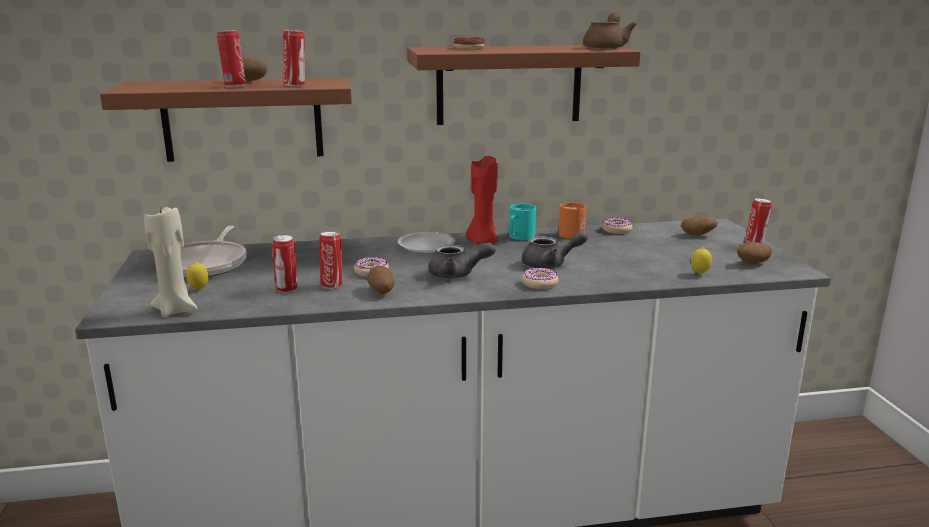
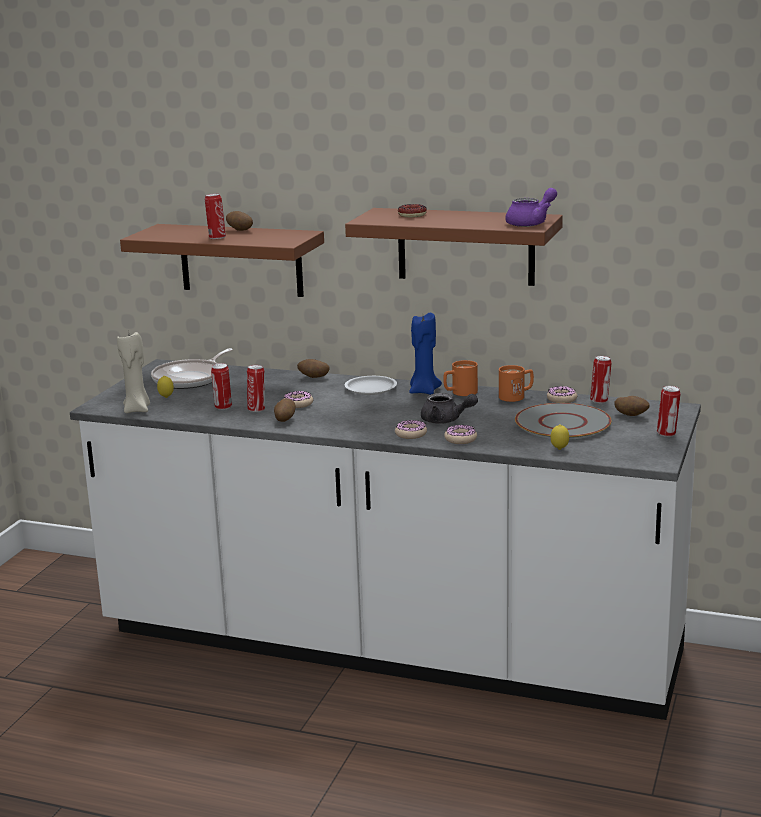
camera: 30 degrees right, 0 degrees up
(295, 86) = (259, 241): can -> can (600, 401)
(457, 274) = (359, 416): grey teapot -> none
(482, 241) = (424, 391): red candle -> blue candle
(519, 238) = (459, 393): turquoise mug -> orange mug
(596, 280) = (460, 439): none -> donut
(606, 48) = (531, 223): brown teapot -> purple teapot
(657, 250) = (563, 423): none -> grey plate
(752, 264) = (627, 449): potato -> potato (313, 377)

